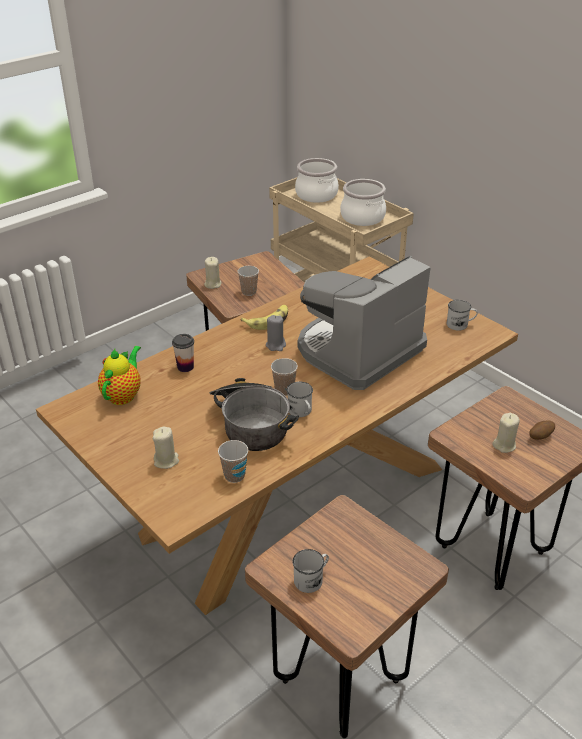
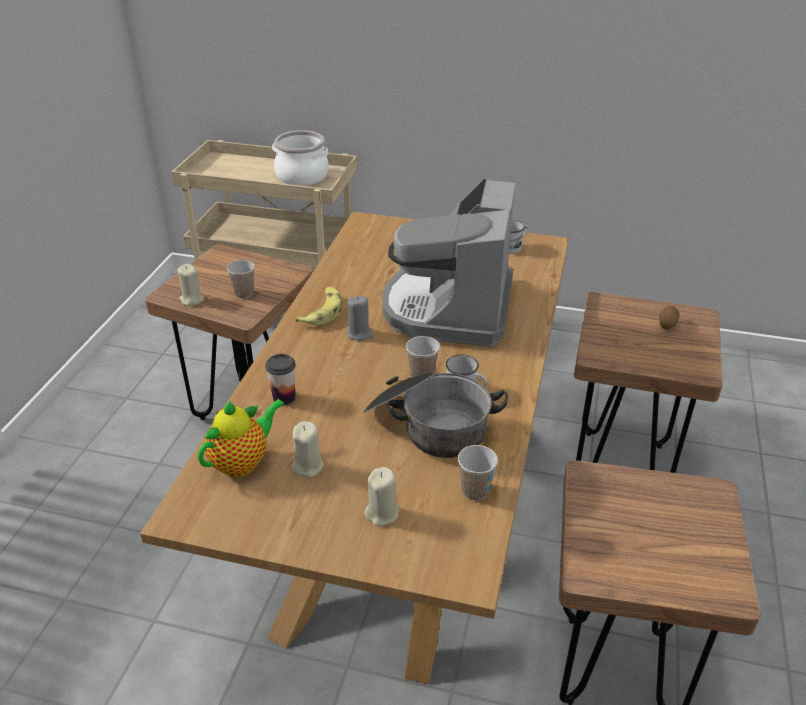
camera: 35 degrees left, 0 degrees up
(123, 395) = (243, 462): teapot -> teapot turned 60 degrees clockwise
(312, 579) = (638, 561): white mug -> none
(316, 195) = (226, 167): cooking pot -> none
(504, 445) = (649, 345): beige candle -> beige candle (307, 466)

